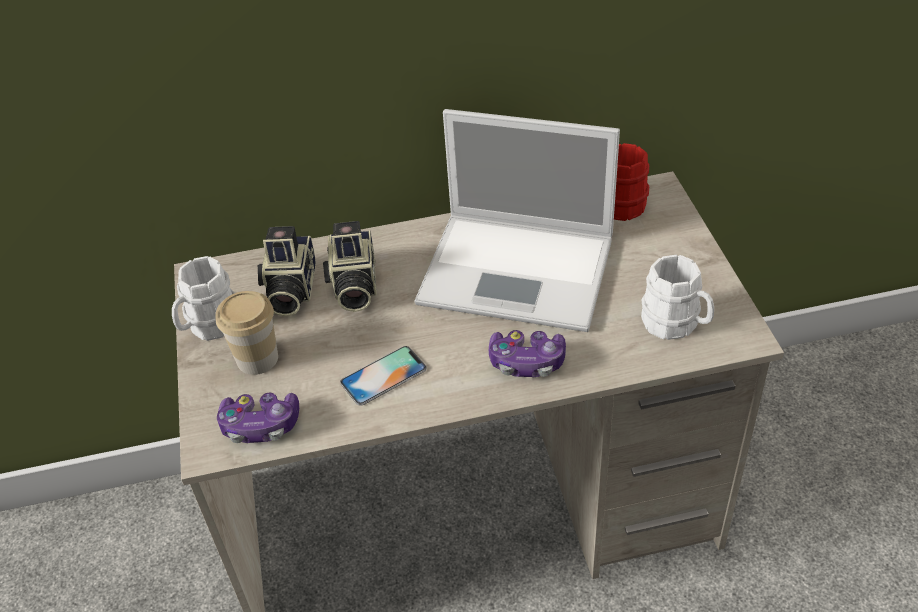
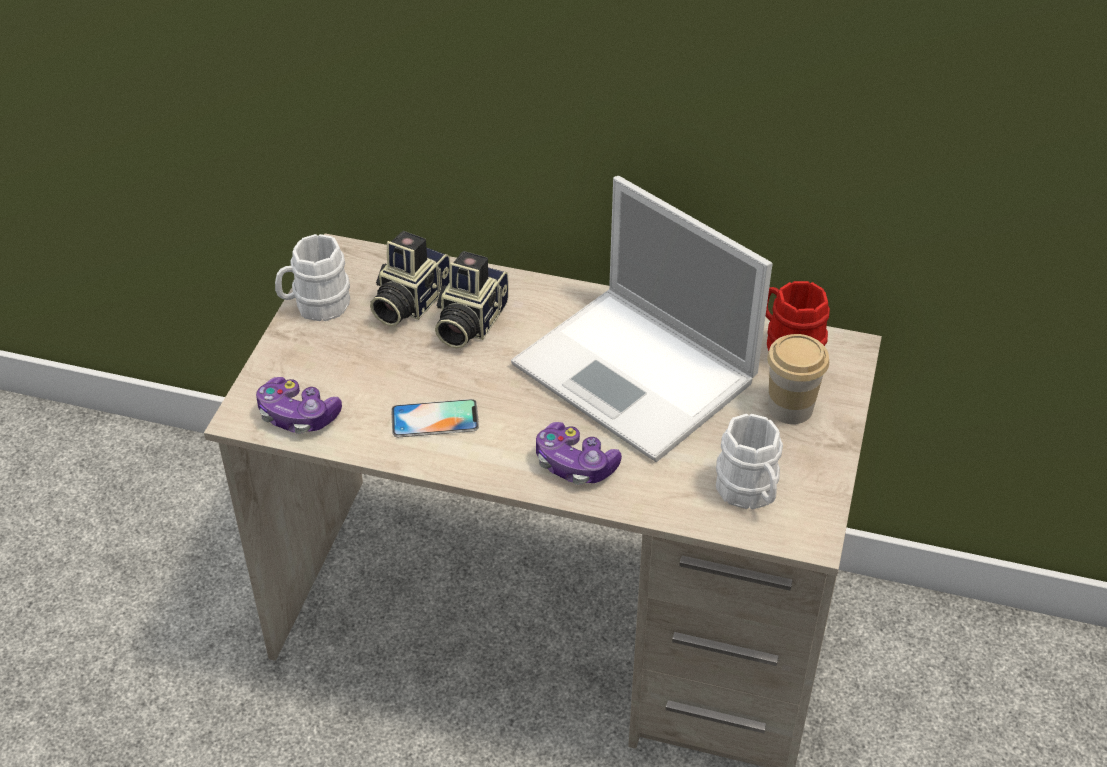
camera: 25 degrees right, 0 degrees up
(257, 359) = (336, 354): cup -> cup (790, 408)

